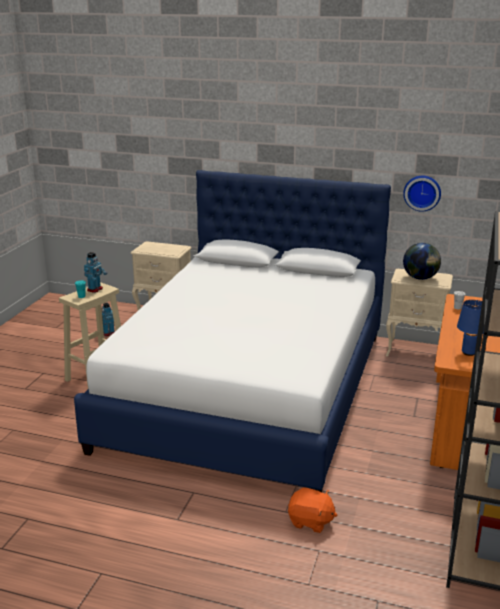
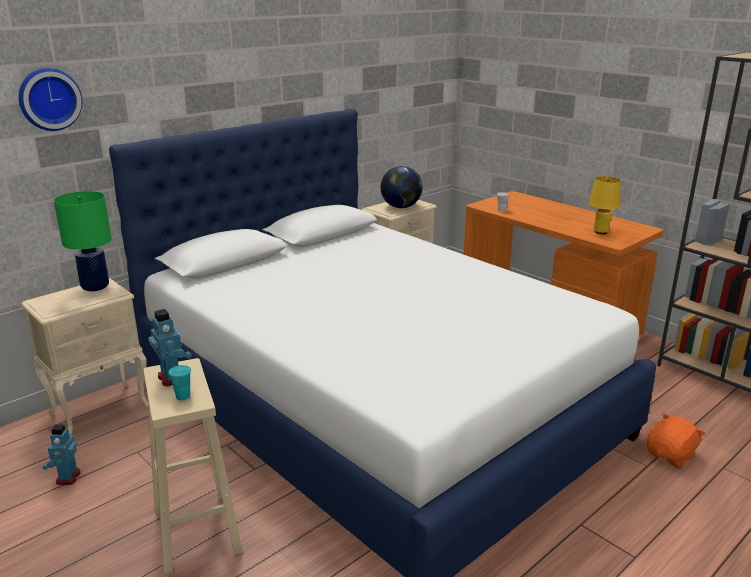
camera: 60 degrees left, 0 degrees up
(174, 247) = (95, 288): none -> green table lamp
(422, 192) = (372, 112): wall clock -> wall clock (49, 99)
(468, 352) = (600, 232): blue table lamp -> yellow table lamp

